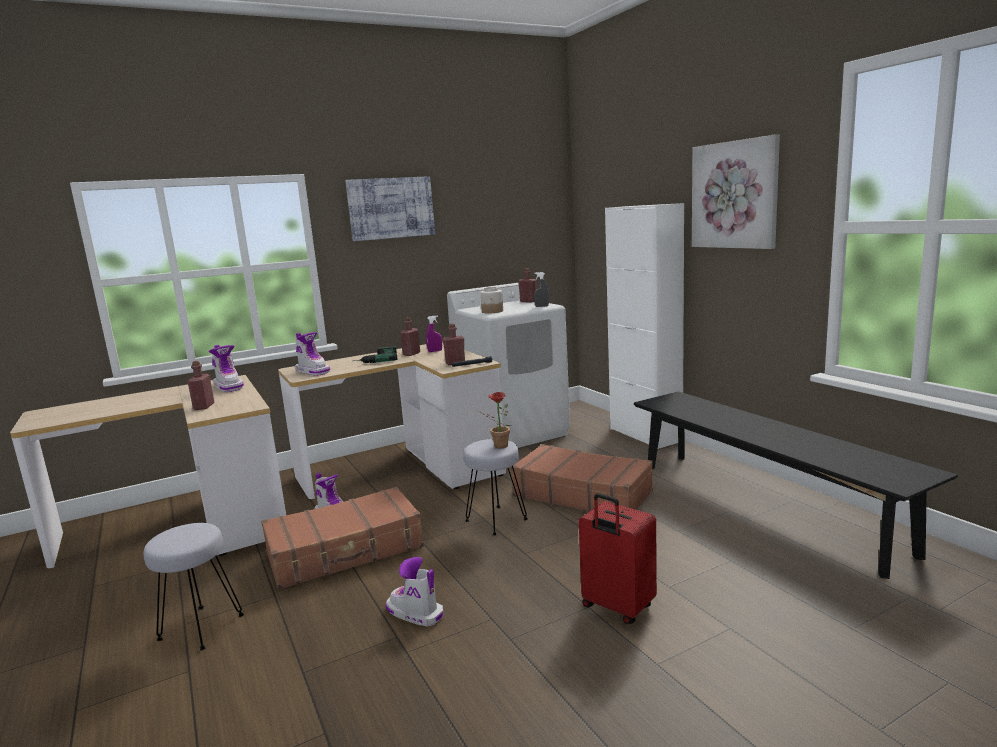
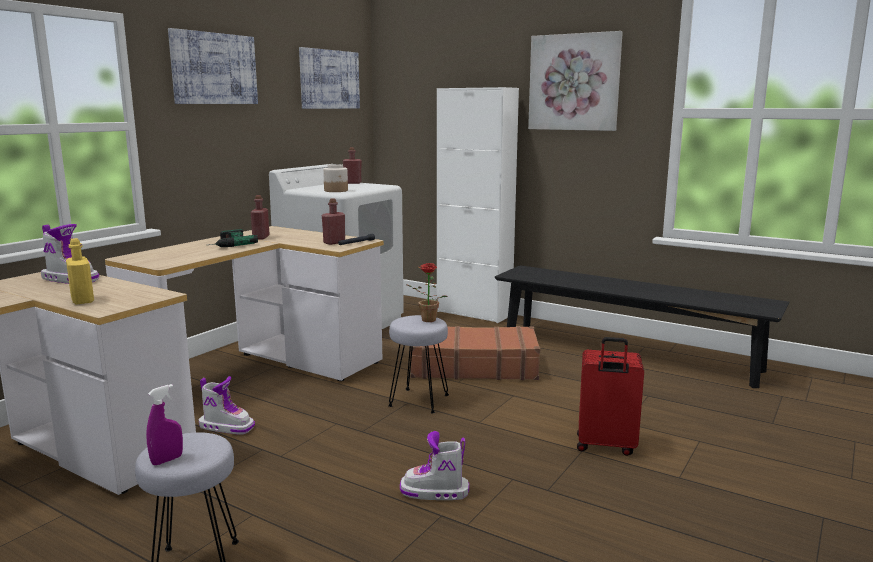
camera: 30 degrees left, 0 degrees up
(204, 406) = (82, 300): red bottle -> yellow bottle
(313, 371) = (165, 258): boot -> none
(346, 551) = (287, 456): brown suitcase -> none
(435, 351) = (285, 234): purple spray bottle -> purple spray bottle (167, 460)
(518, 204) = (329, 79): none -> picture
(541, 306) = (380, 186): grey spray bottle -> none

